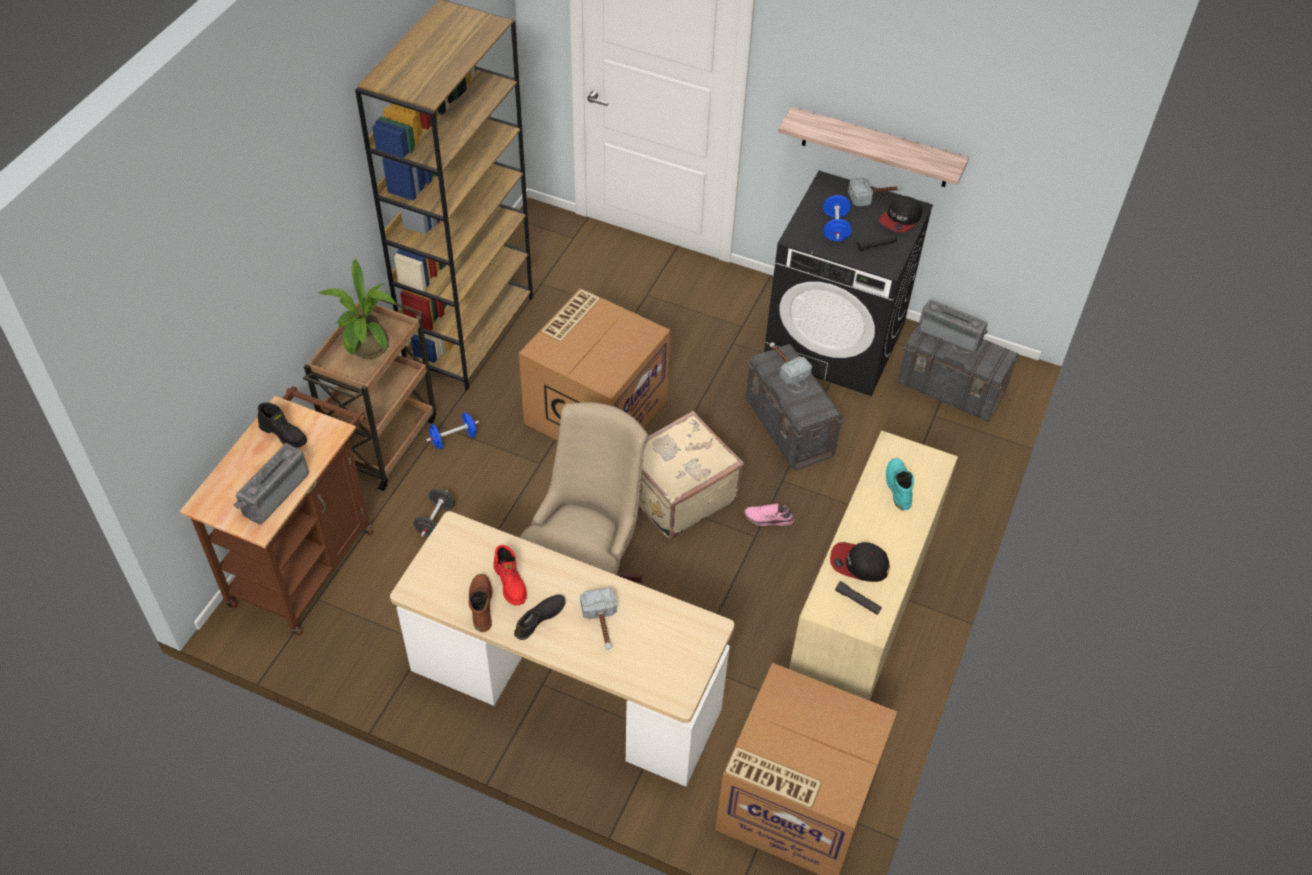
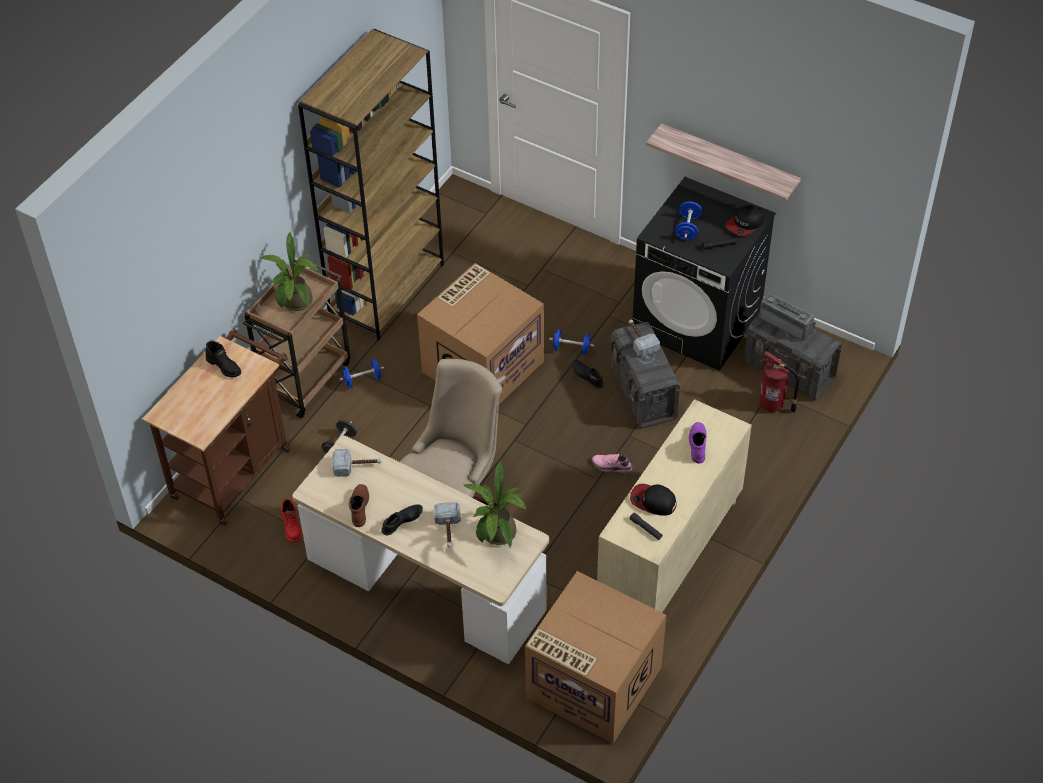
camera: 10 degrees right, 0 degrees up
(273, 493) = (212, 410): radio -> none
(511, 583) = (384, 493): red boot -> red boot (292, 526)
(666, 627) = (497, 536): none -> potted plant
(678, 494) = (540, 439): beige suitcase -> none
(696, 383) = (571, 349): none -> blue dumbbell
(720, 413) = (587, 376): none -> black shoe
(874, 196) = (727, 202): hammer -> hammer (357, 466)
(897, 486) = (697, 444): turquoise boot -> purple boot
(941, 431) = (773, 405): none -> fire extinguisher

